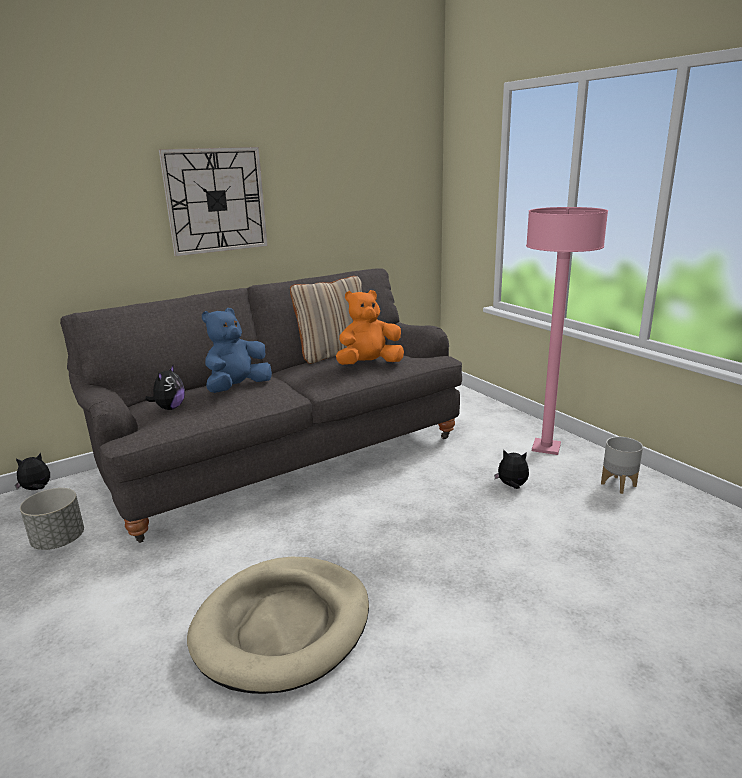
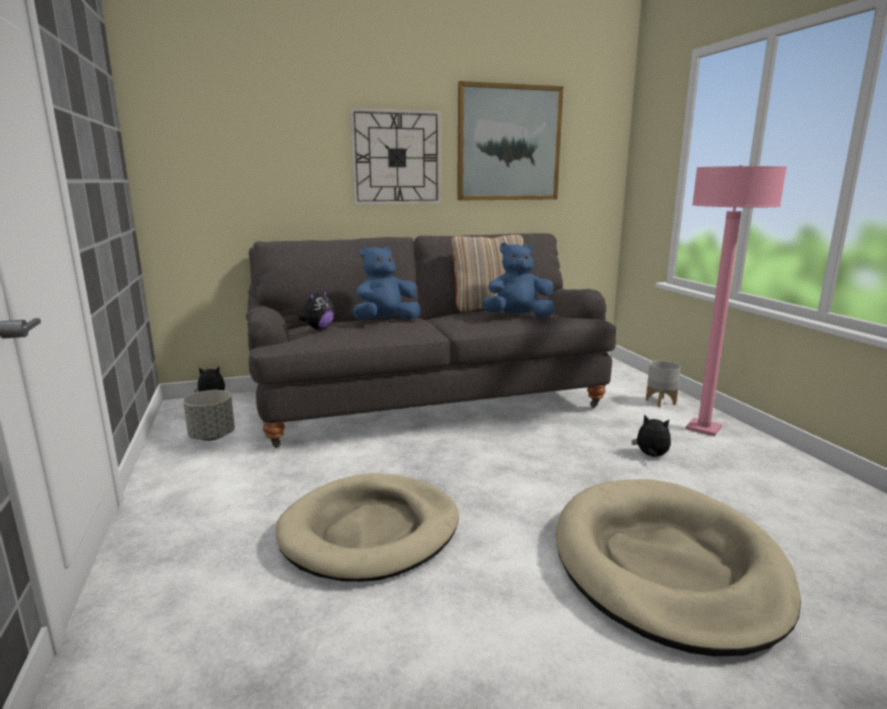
camera: 15 degrees right, 5 degrees down
(330, 176) = (509, 143): none -> picture
(369, 364) = (517, 317): orange plush toy -> blue plush toy
(561, 604) = (667, 566): none -> beige dog bed
(618, 484) = (778, 471): grey planter -> grey planter (661, 402)

